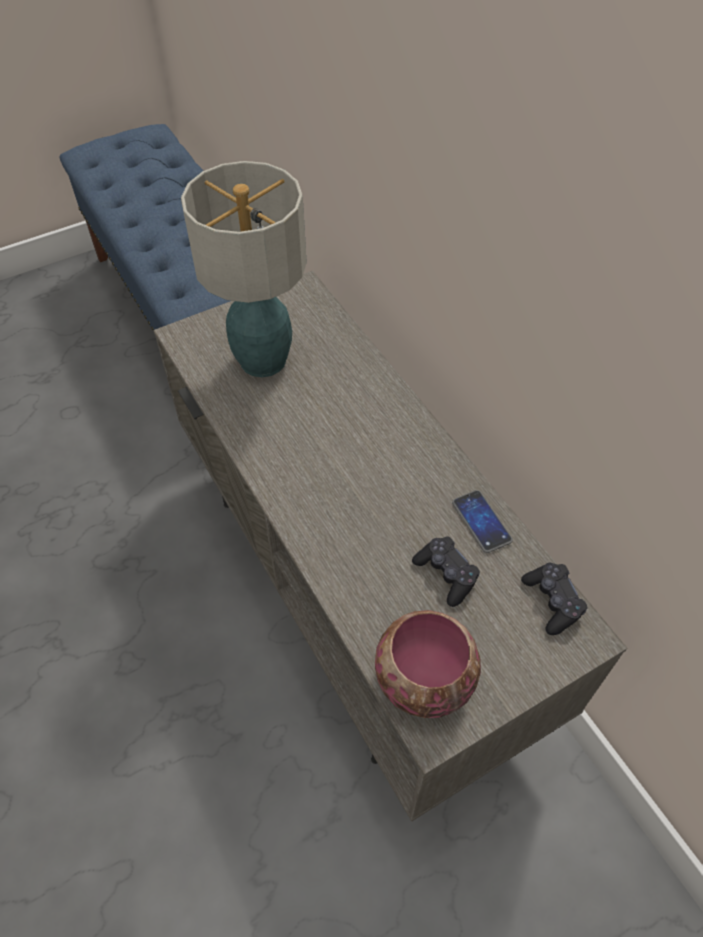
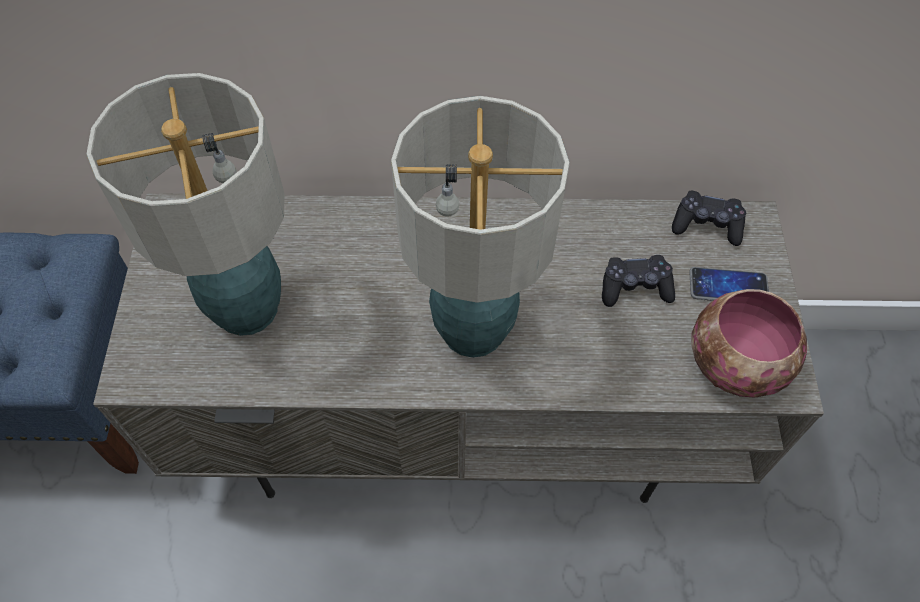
camera: 60 degrees left, 5 degrees up
(330, 486) = (472, 331): none -> table lamp
(481, 522) = (594, 228): phone -> phone (728, 287)

